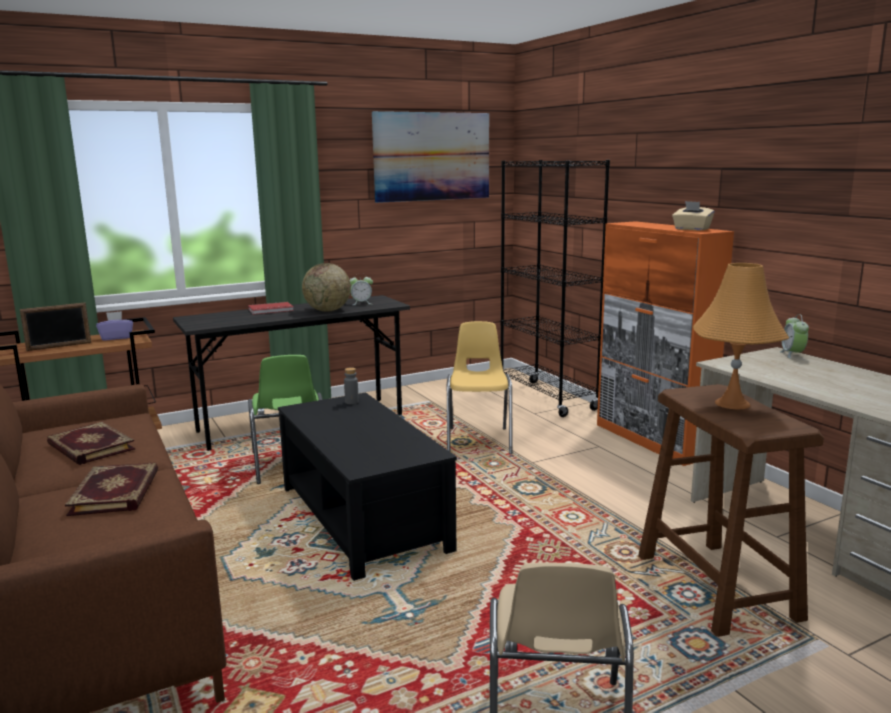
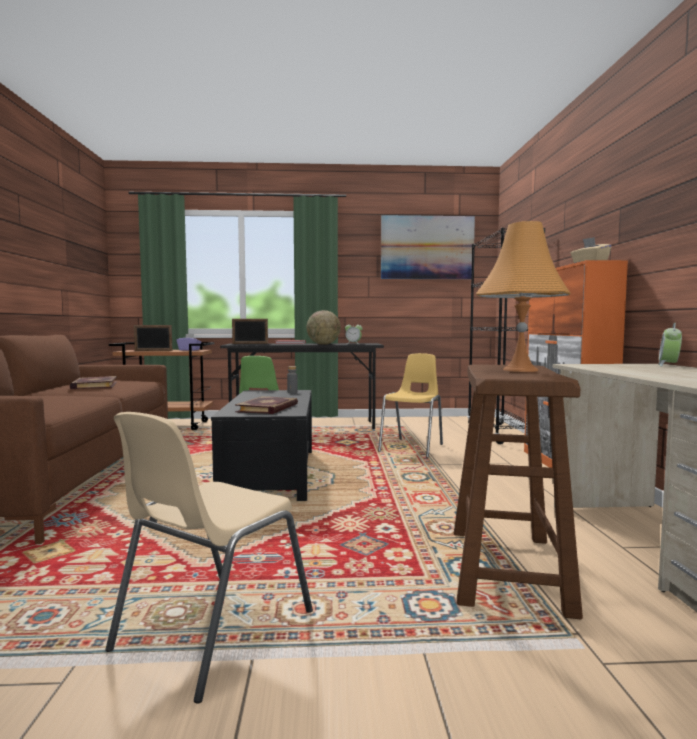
camera: 25 degrees right, 10 degrees down
(117, 492) = (58, 397): book -> book (268, 408)
(211, 316) = (250, 343): none -> picture frame

